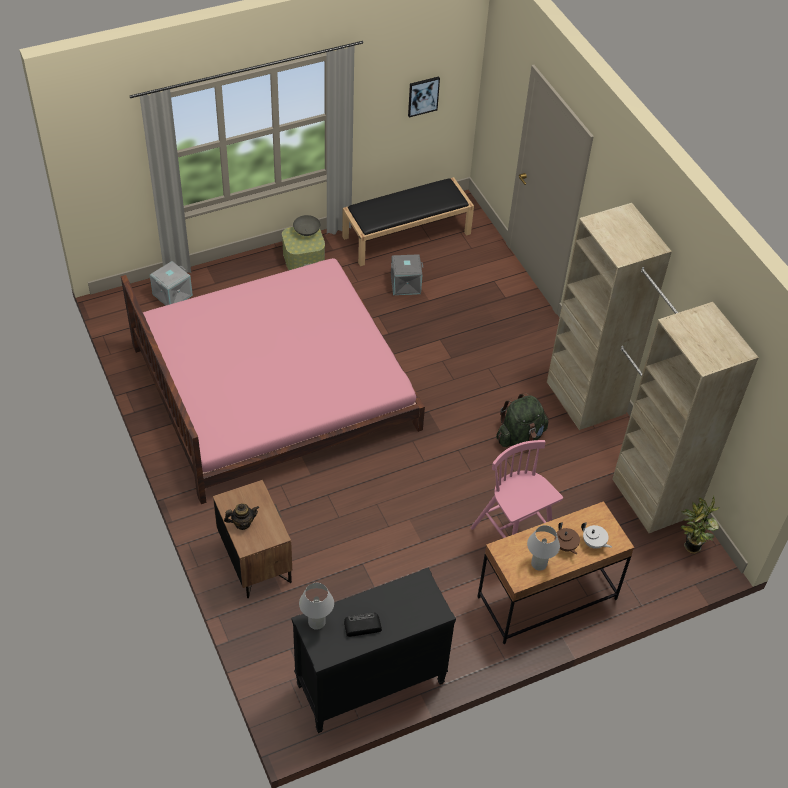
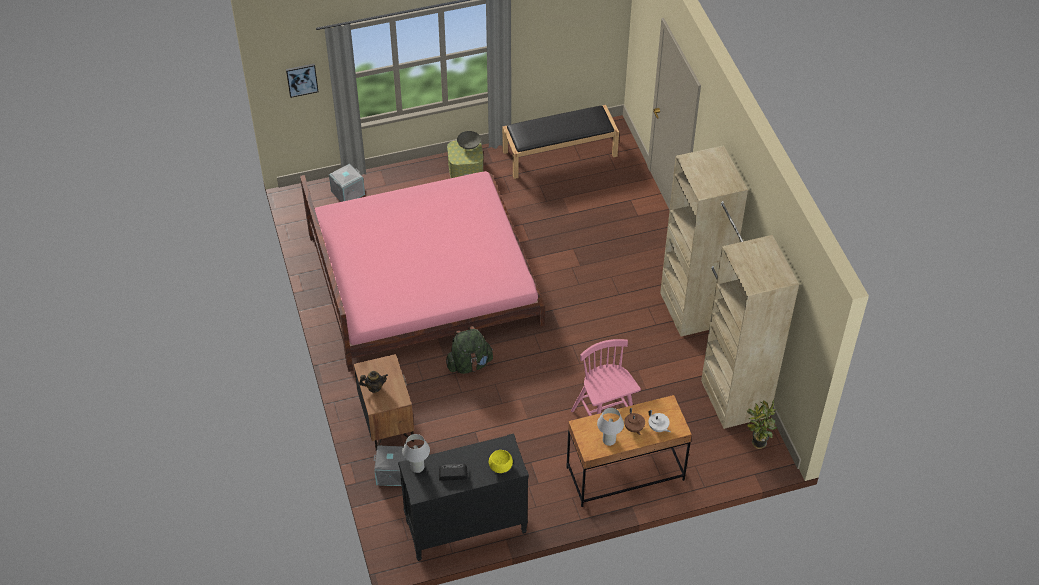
camera: 10 degrees right, 0 degrees up
(405, 284) = (551, 197): grey storage box -> grey storage box (392, 473)
(420, 611) = (501, 466): none -> yellow bowl
(423, 96) = (576, 34): picture -> picture (302, 79)
(520, 436) = (628, 338): green backpack -> green backpack (469, 364)

